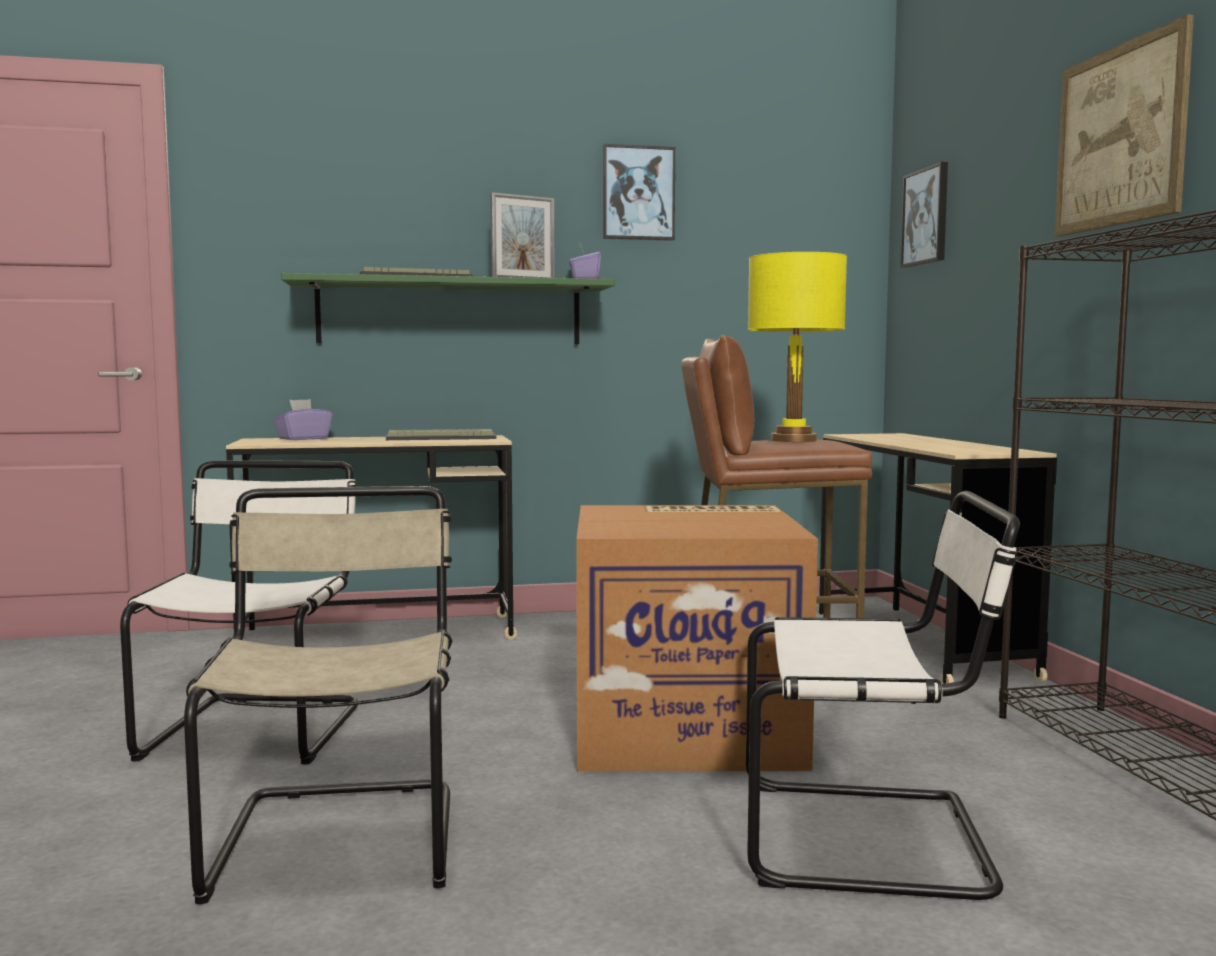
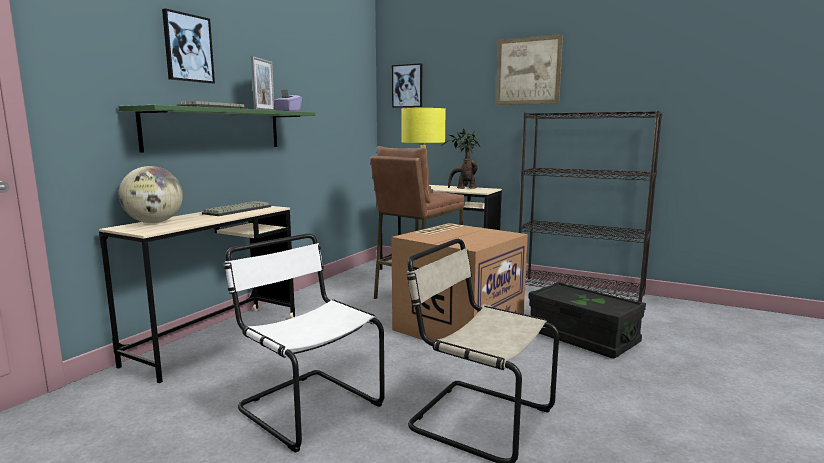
camera: 50 degrees left, 5 degrees up
(303, 439) = (154, 222): purple tissue box -> globe
(638, 193) = (295, 61): picture -> picture (188, 48)
(873, 839) = (582, 337): white chair -> black storage box
(961, 447) = (463, 188): none -> potted plant

